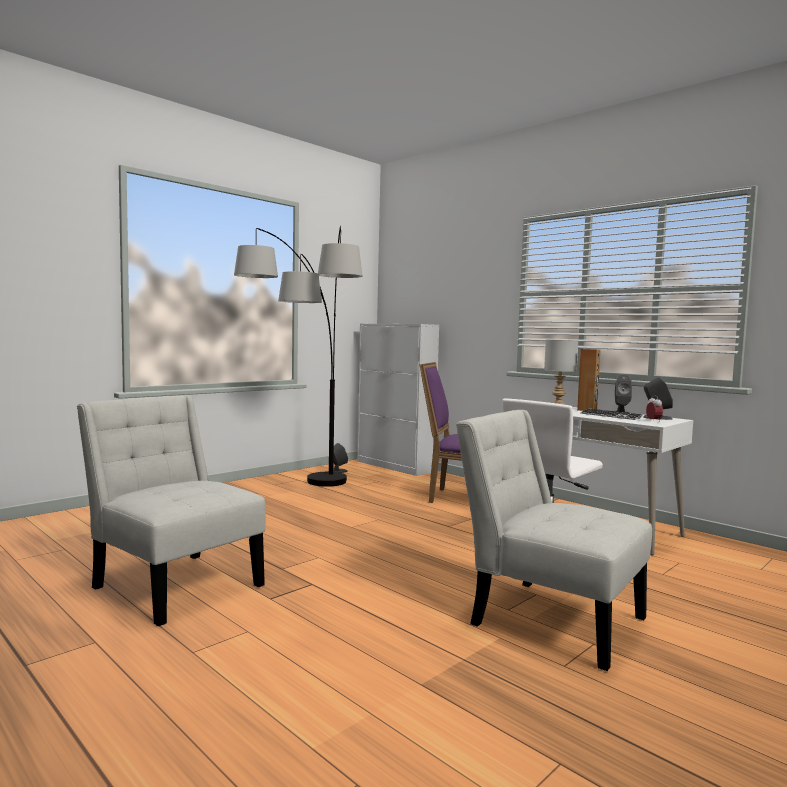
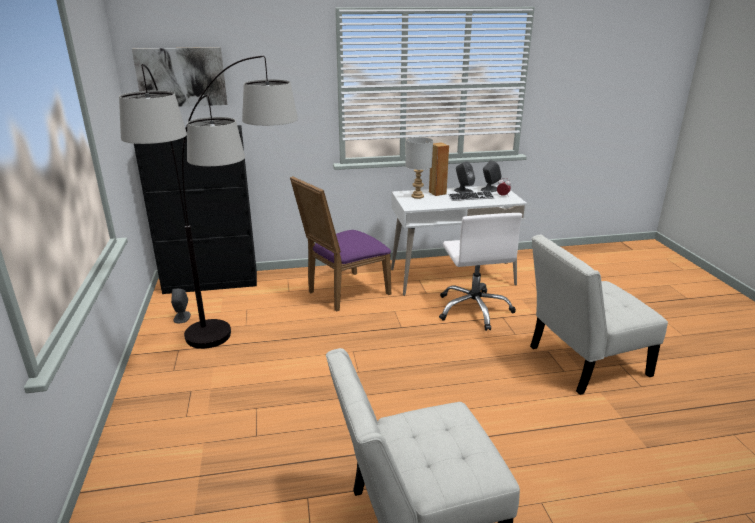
camera: 55 degrees left, 20 degrees up
(394, 466) = (211, 283): white cabinet -> black cabinet
(410, 284) = (181, 77): none -> picture

